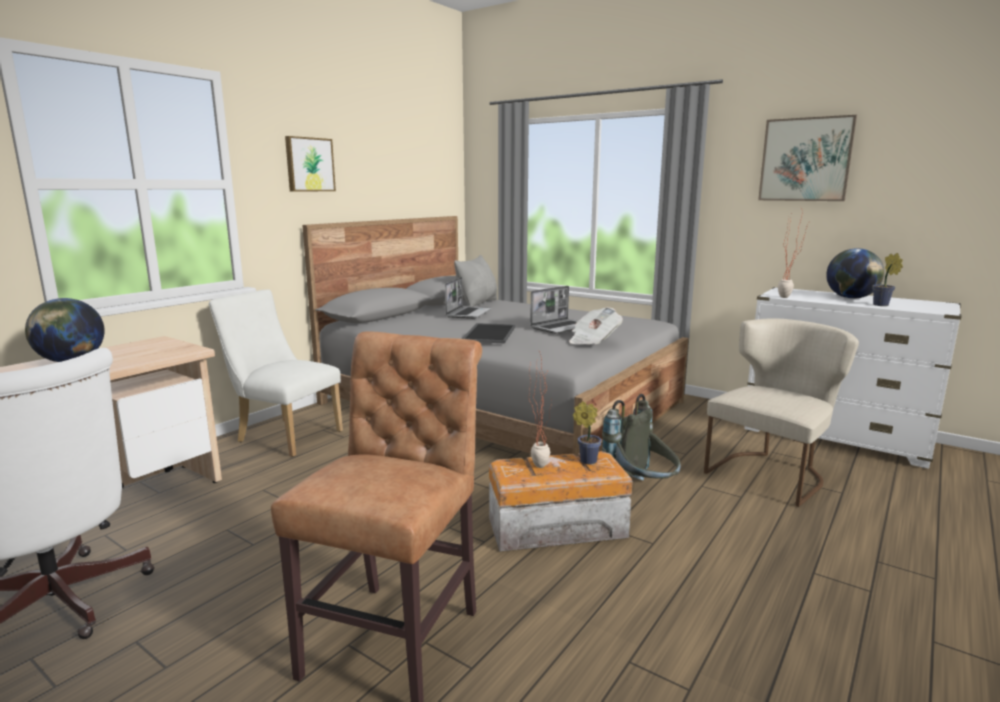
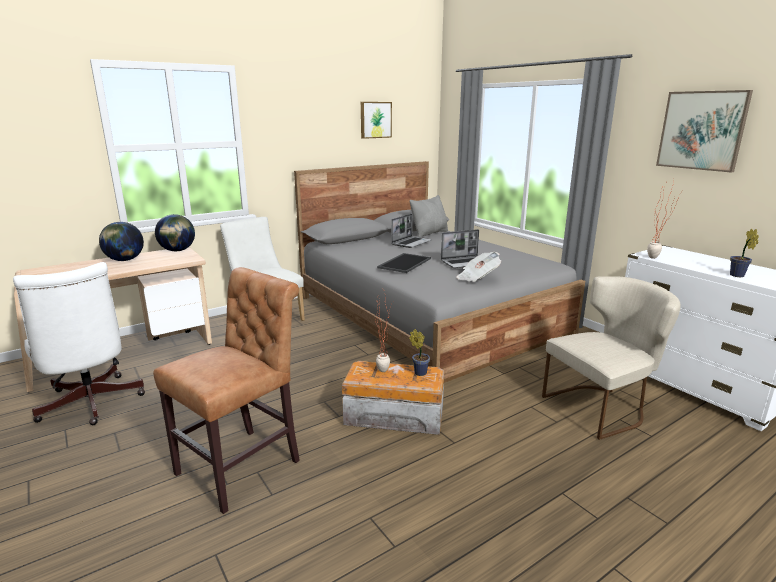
camera: 20 degrees right, 5 degrees up
(309, 164) = (301, 126): picture -> picture (375, 120)
(641, 493) = (477, 403): grey backpack -> none
(851, 298) = (720, 264): globe -> globe (177, 250)

